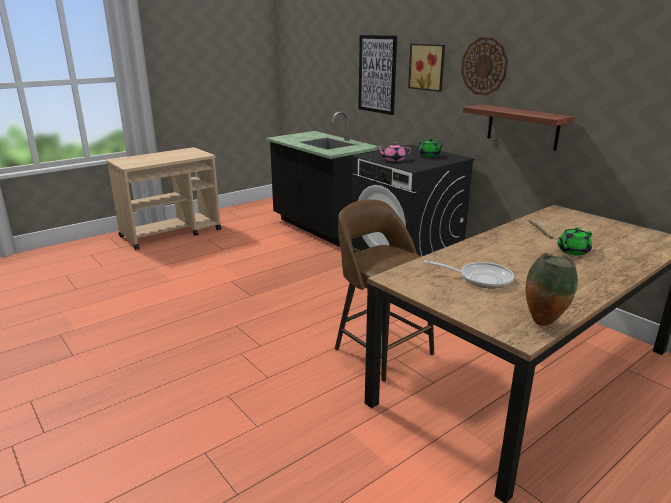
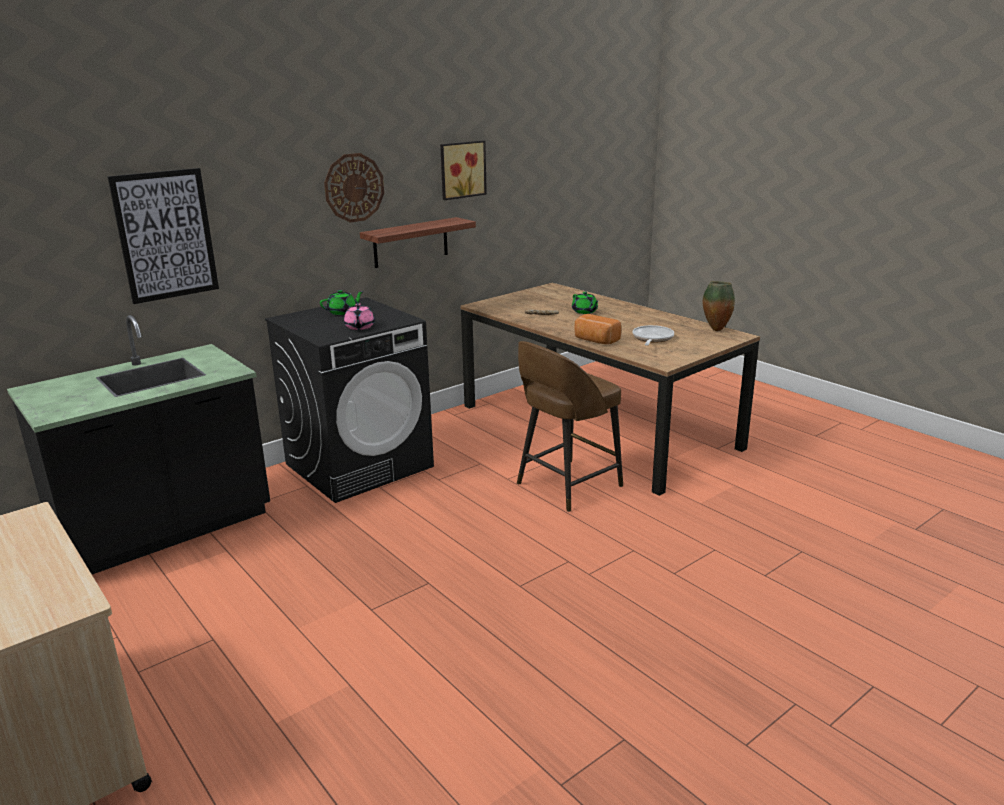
camera: 90 degrees left, 0 degrees up
(428, 67) = (269, 204): picture -> picture (461, 169)
(462, 251) = (595, 340): none -> bread

